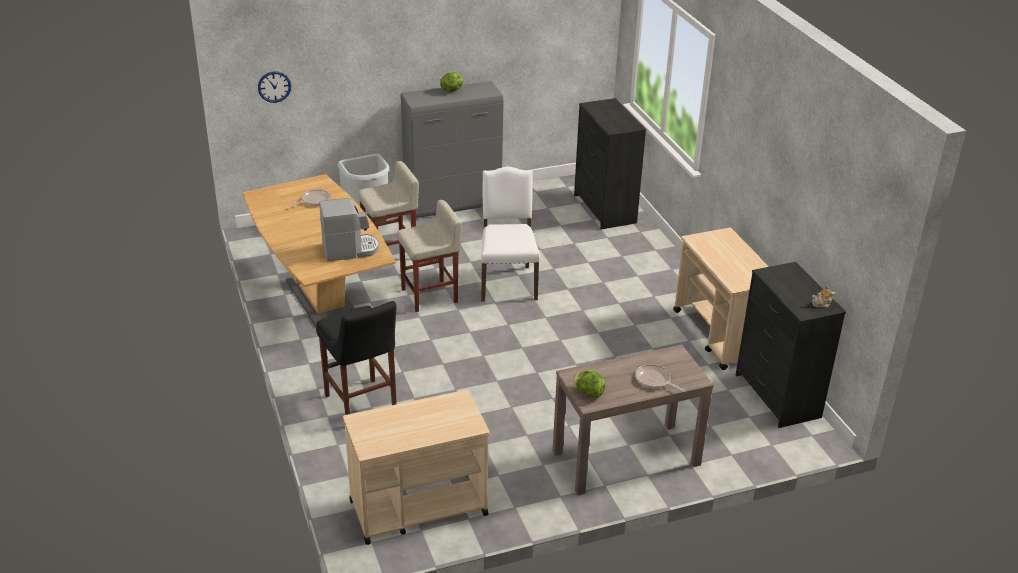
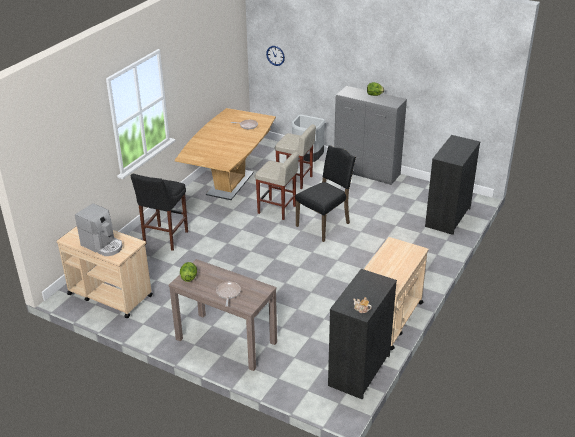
camera: 50 degrees right, 0 degrees up
(350, 250) = (220, 155): coffee machine -> coffee machine (103, 245)
(507, 282) = (324, 224): white chair -> black chair

